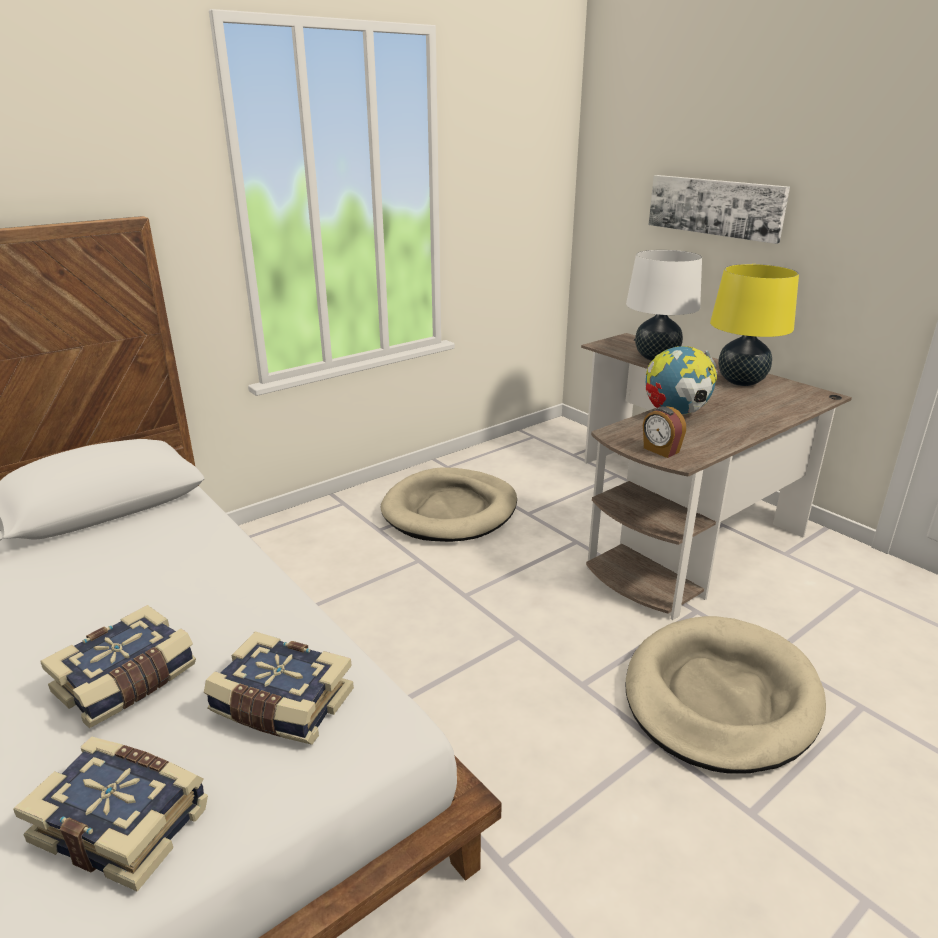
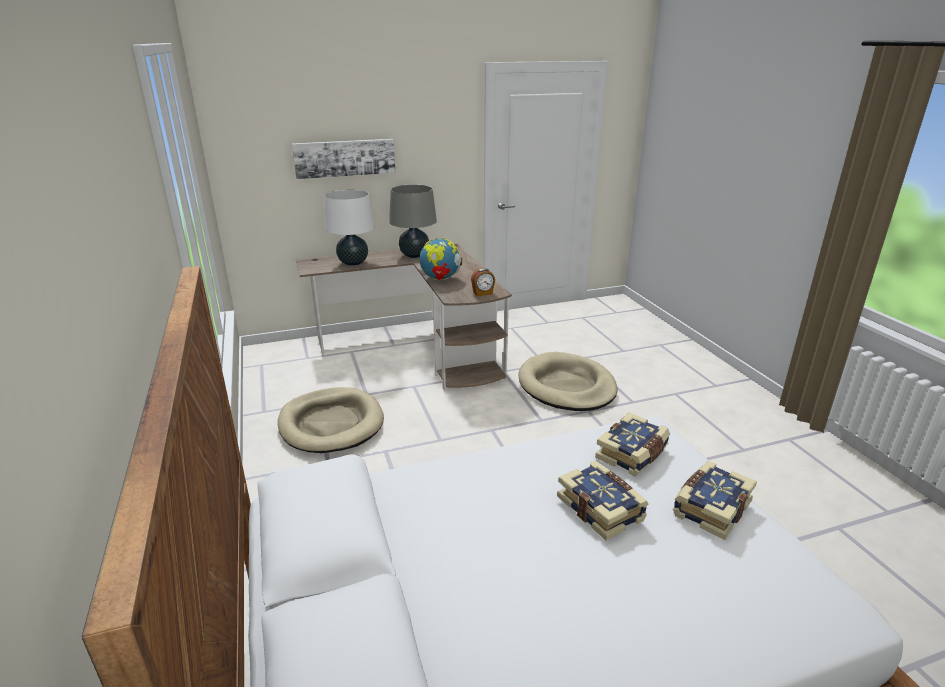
camera: 70 degrees left, 0 degrees up
(741, 382) = (414, 255): yellow table lamp -> grey table lamp

